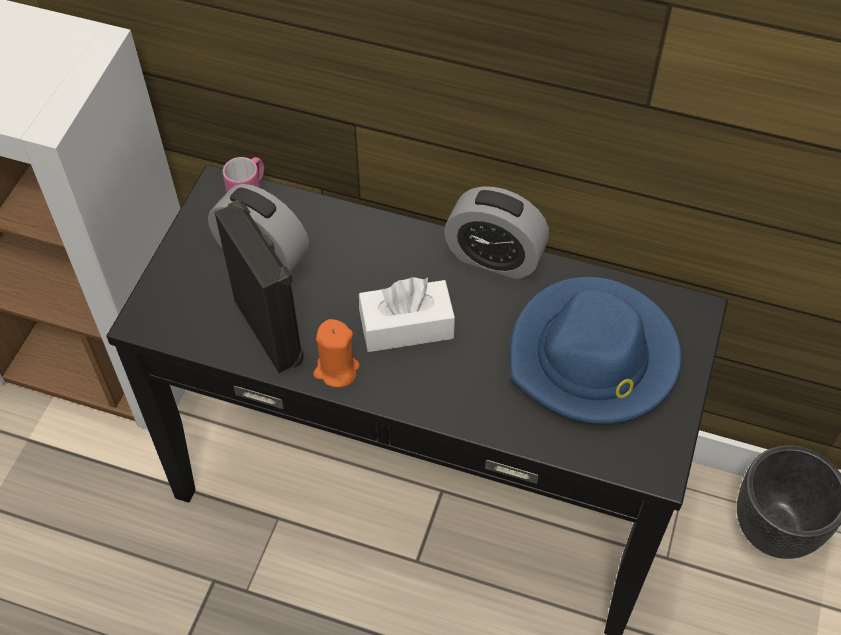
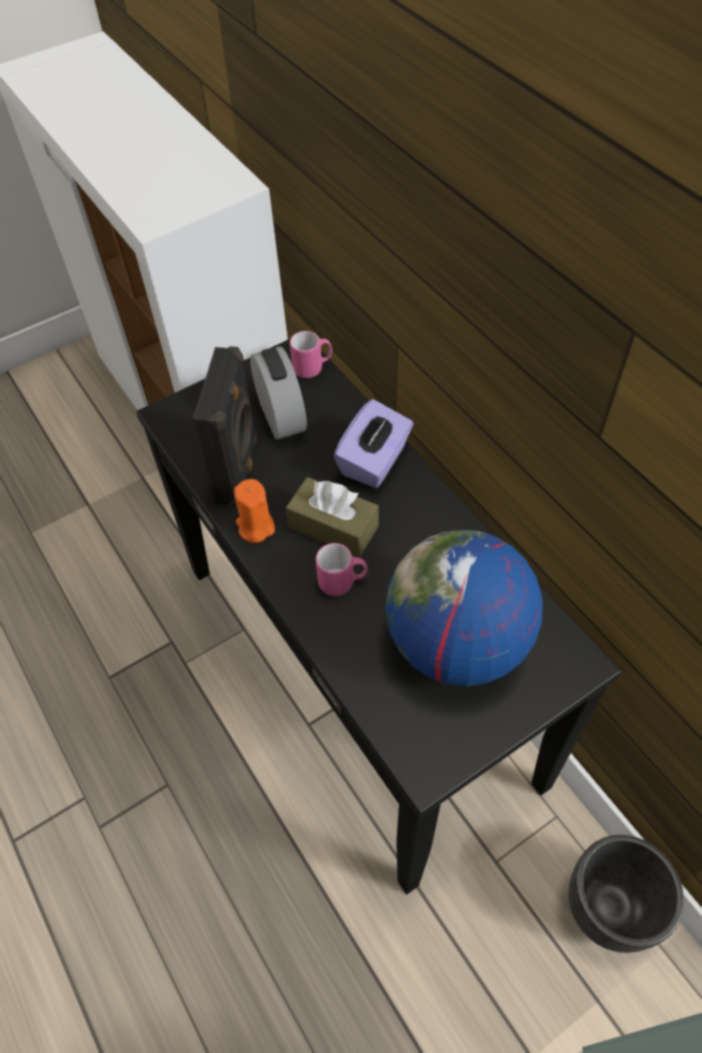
camera: 40 degrees right, 0 degrees up
(389, 248) = (375, 461): none -> purple tissue box
(406, 326) = (333, 527): white tissue box -> brown tissue box
(458, 368) = (342, 582): none -> pink mug
(494, 257) = (448, 515): alarm clock -> none
(593, 357) = (456, 643): blue hat -> globe

